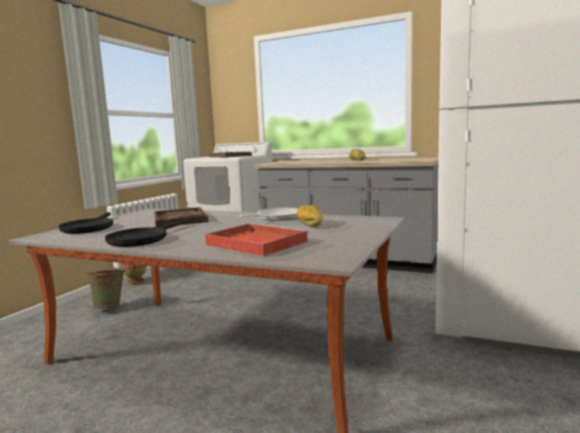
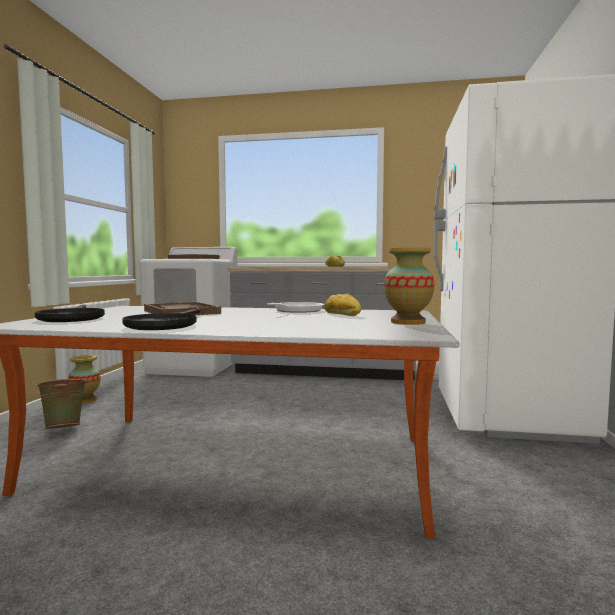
camera: 15 degrees left, 5 degrees down
(254, 243) = (310, 326): red tray -> none
(350, 239) = (408, 322): none -> vase

